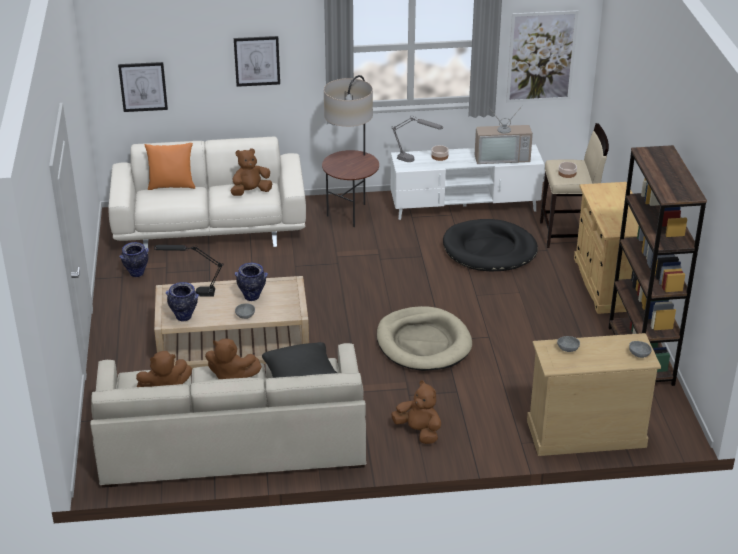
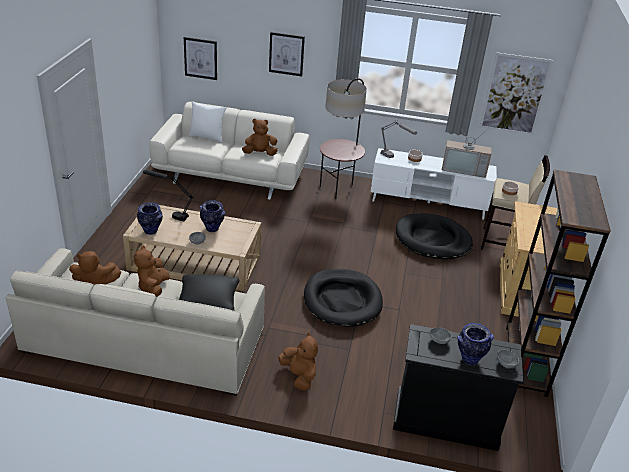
camera: 15 degrees right, 0 degrees up
(136, 274) = (158, 195): vase -> vase (469, 359)
(171, 186) = (207, 137): orange pillow -> white pillow
(231, 377) = (153, 288): brown plush toy -> brown plush toy turned 60 degrees clockwise
(423, 343) = (342, 300): beige dog bed -> black dog bed
(585, 433) = (446, 420): beige dresser -> black dresser

